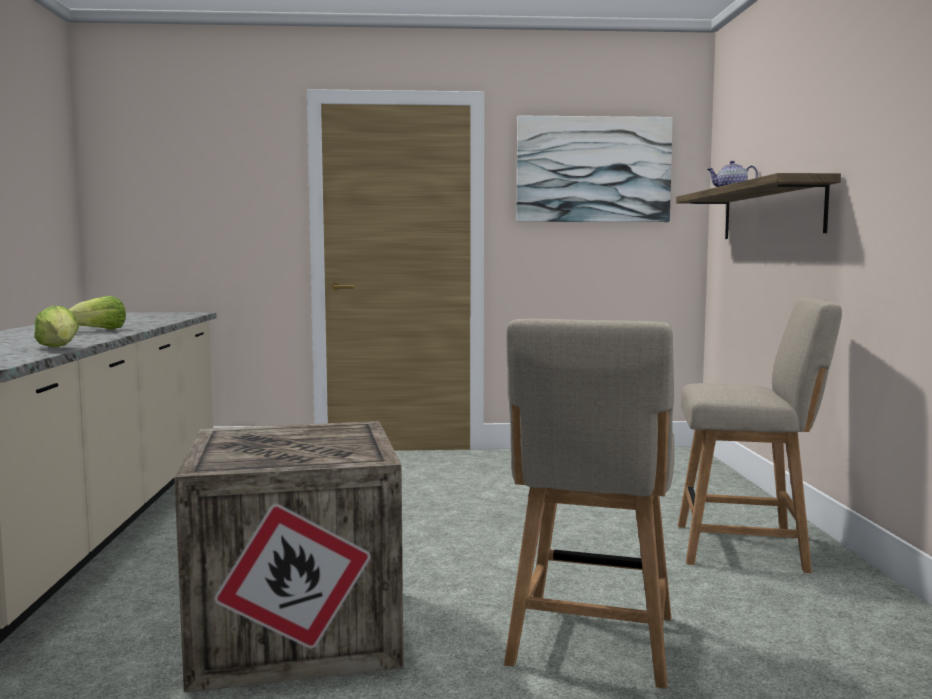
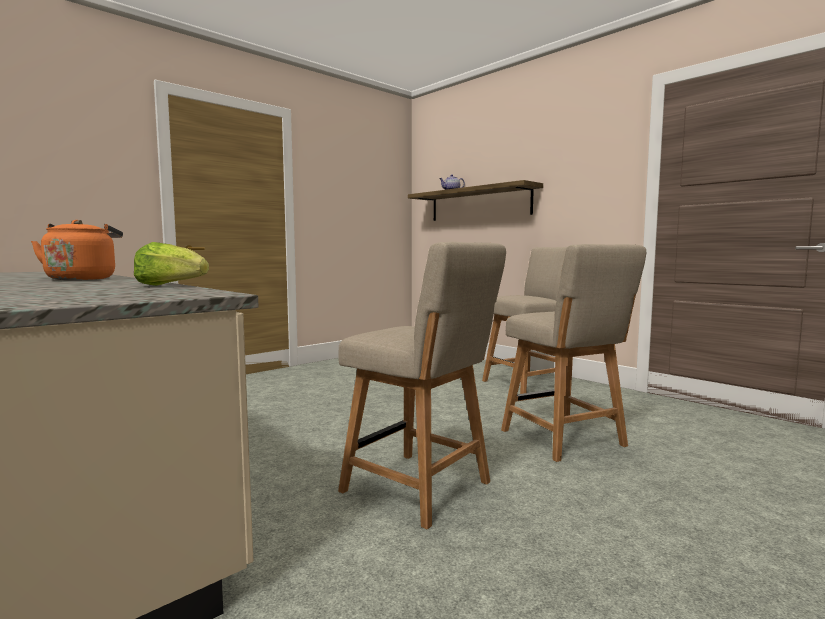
camera: 40 degrees left, 0 degrees up
(99, 330) = (83, 279): lettuce -> orange kettle
(293, 632) = (422, 489): crate -> beige chair
(593, 170) = (356, 173): picture -> none

